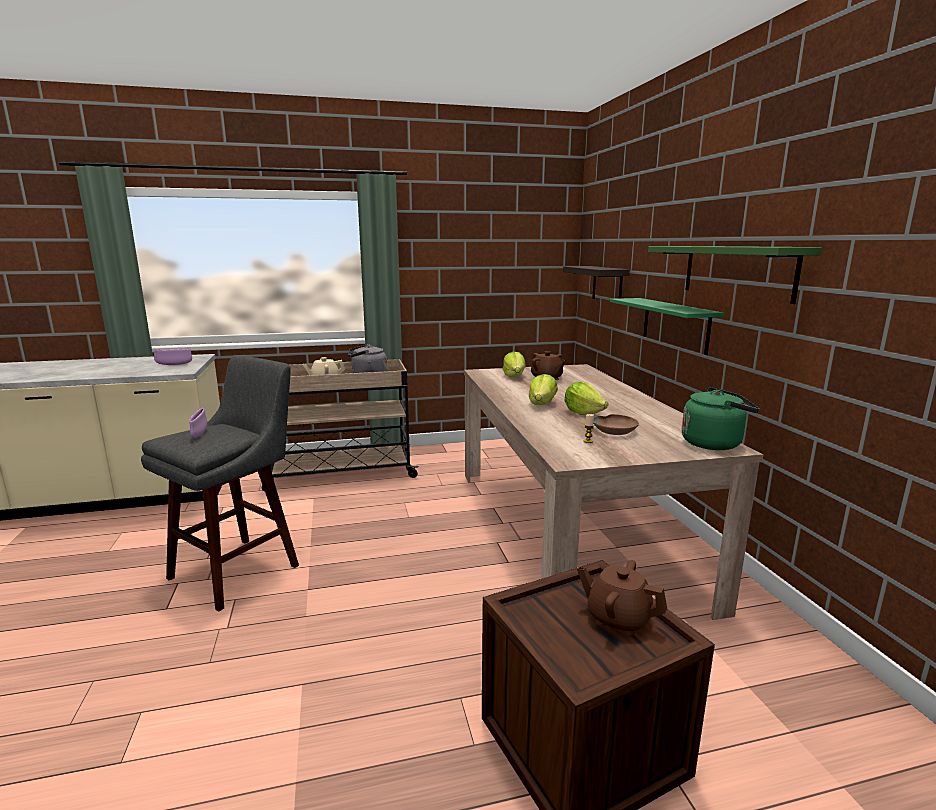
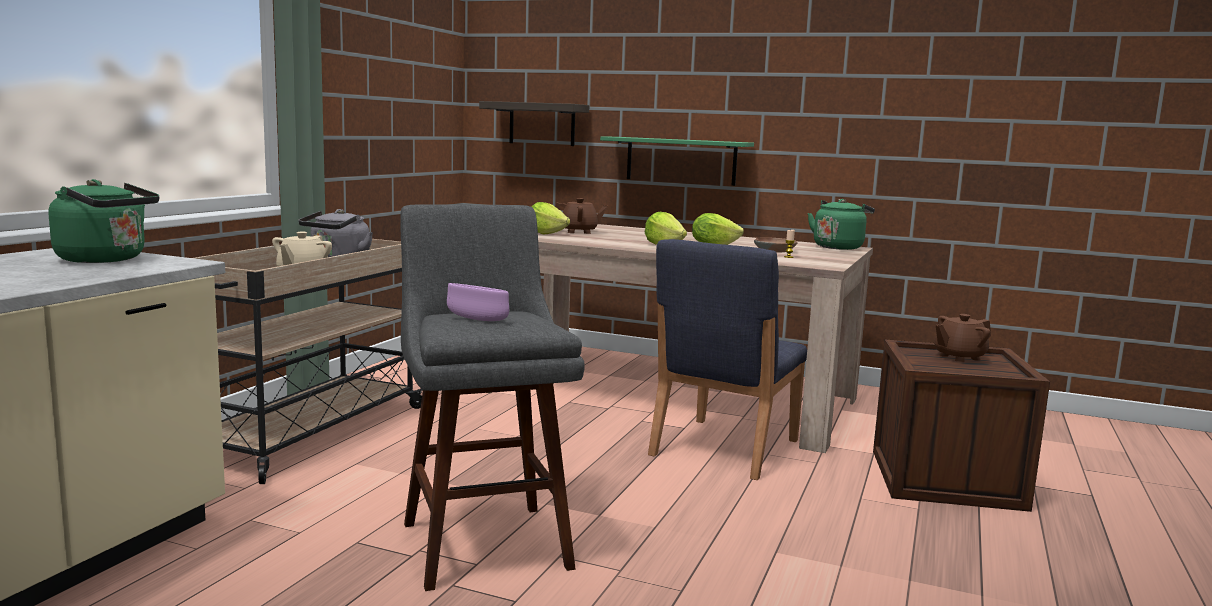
camera: 55 degrees left, 5 degrees down
(174, 364) = (106, 259): purple bowl -> green kettle
(488, 592) = (723, 448): none -> blue chair
(737, 271) = (766, 104): green shelf -> none

